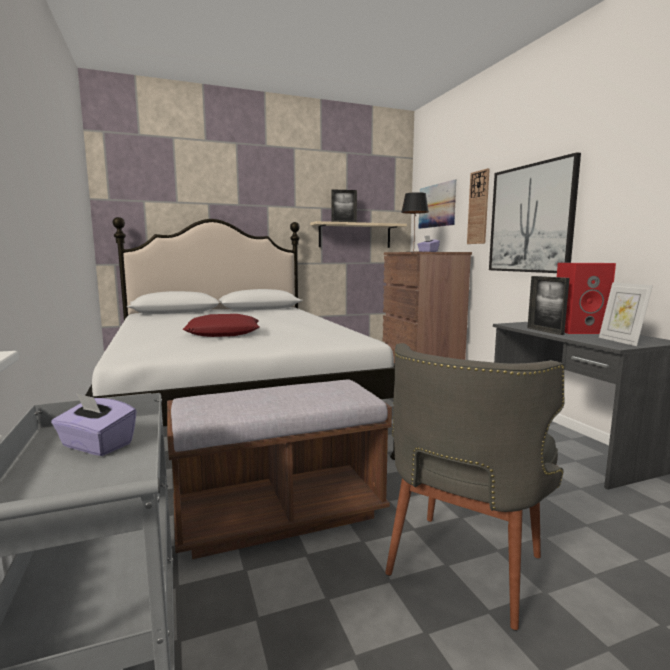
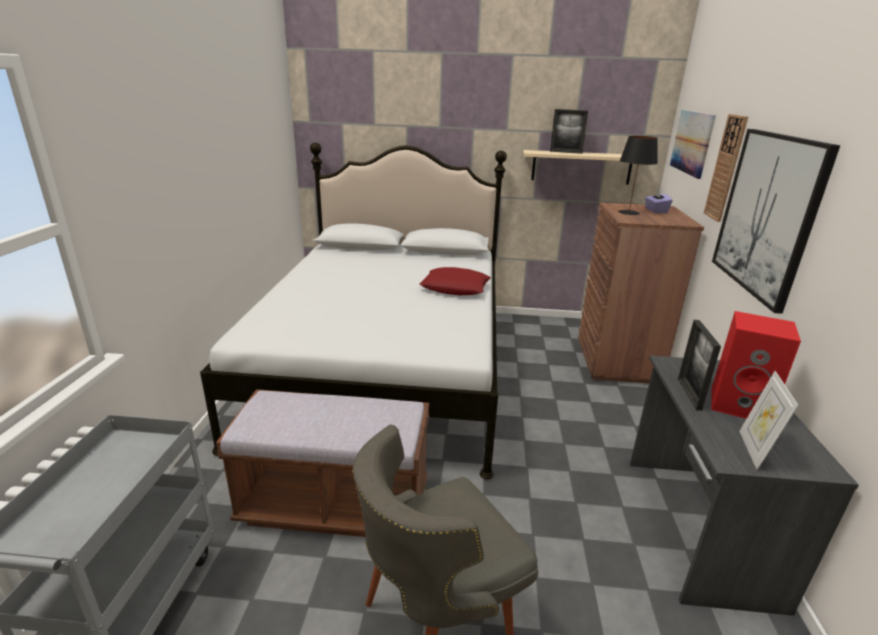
camera: 25 degrees right, 15 degrees up
(96, 446) = (122, 467): purple tissue box -> none
(223, 333) = (354, 306): red pillow -> red pillow (455, 288)

